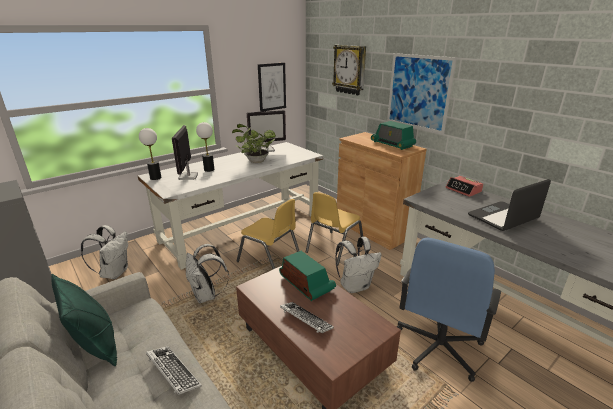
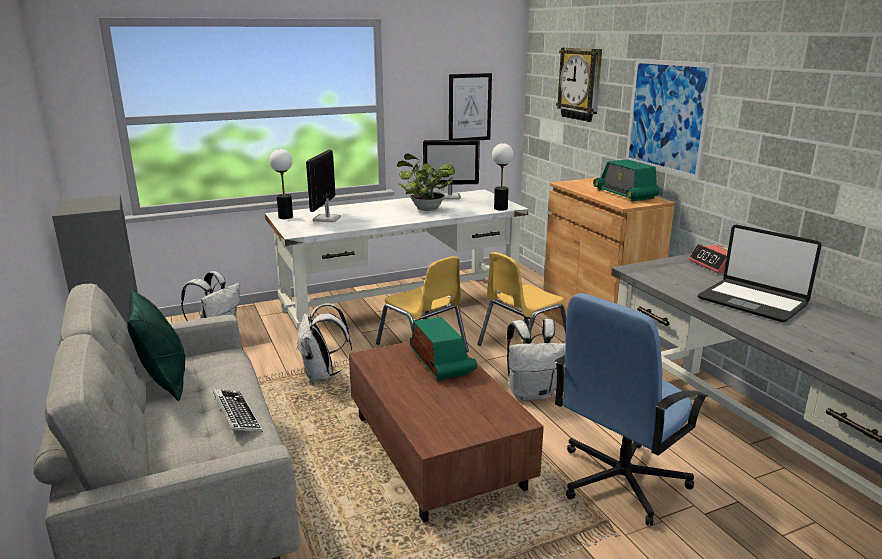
camera: 15 degrees right, 5 degrees down
(209, 170) = (357, 213): table lamp -> table lamp (500, 208)
(305, 320) = (420, 398): keyboard -> none
(503, 217) = (752, 301): laptop -> laptop turned 120 degrees counterclockwise

